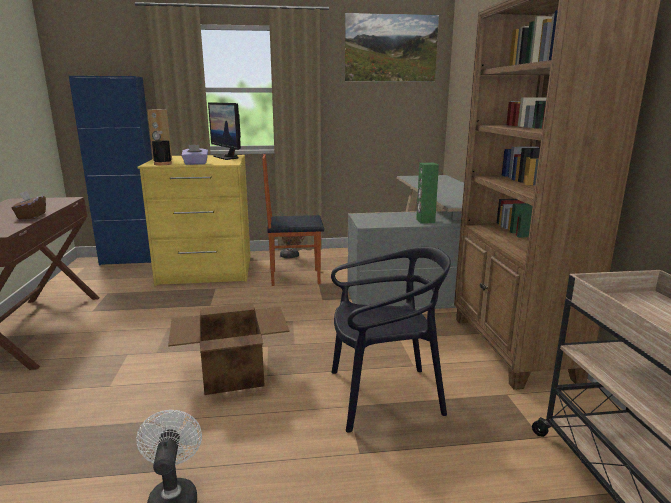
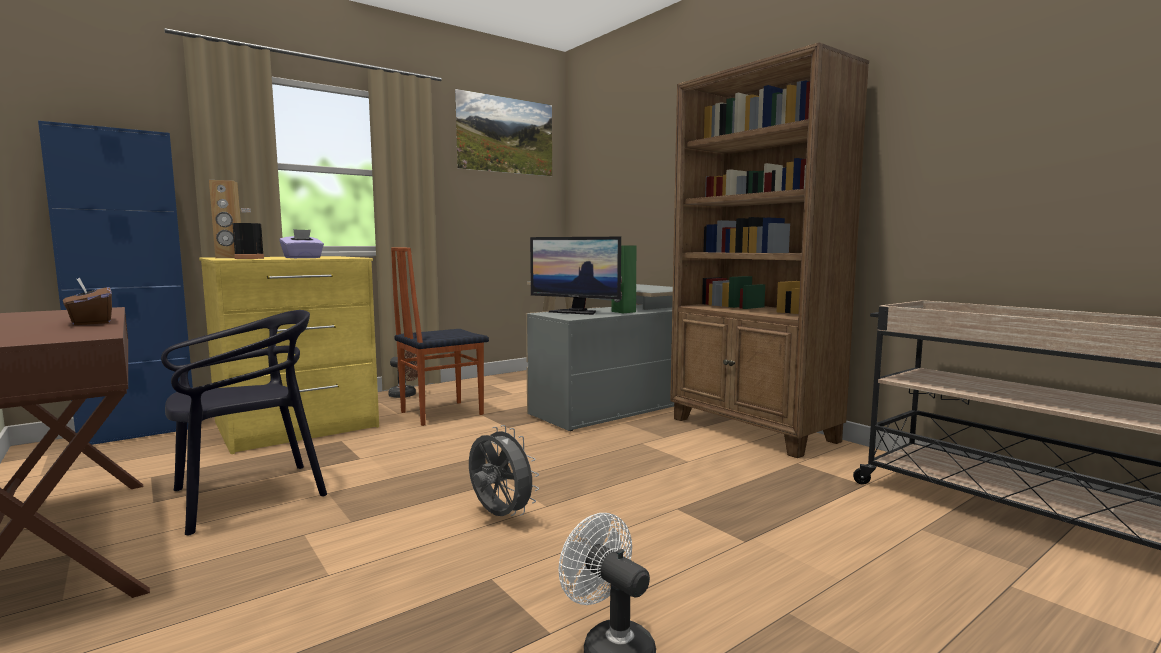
camera: 30 degrees left, 10 degrees down
(227, 157) = (325, 256): monitor -> monitor (576, 312)
(231, 374) = (499, 516): cardboard box -> grey fan
(384, 395) = (697, 491): black chair -> black chair (247, 496)

